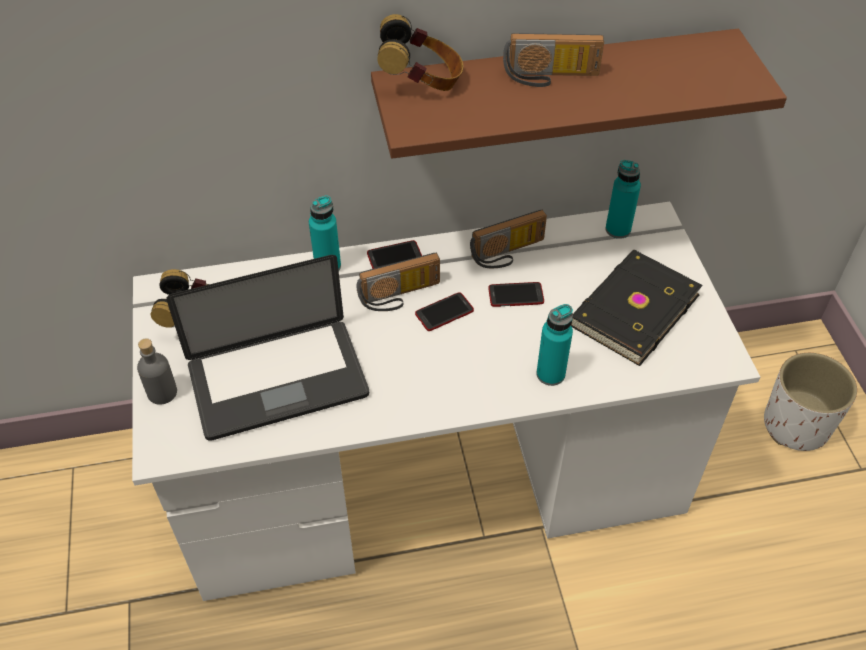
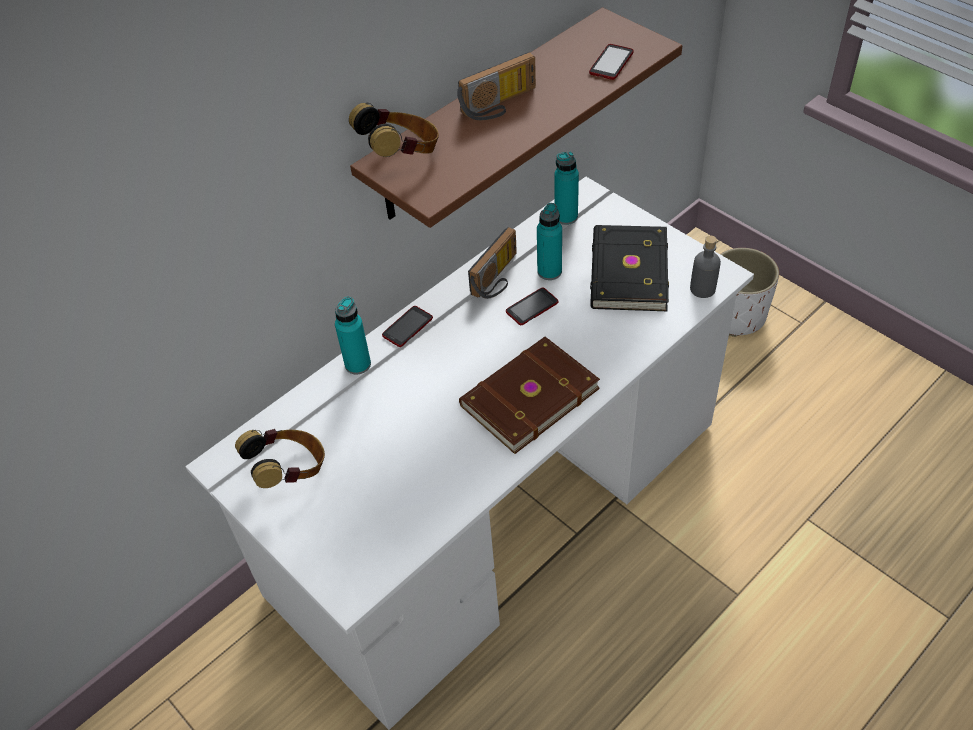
camera: 30 degrees left, 0 degrees up
(162, 392) = (306, 545): grey bottle -> grey bottle (702, 289)
(278, 380) = (399, 478): laptop -> none
(400, 296) = (441, 356): radio -> none
(443, 372) = (527, 396): none -> brown book
(444, 312) = (487, 350): phone -> phone (611, 63)
(550, 374) = (609, 352): turquoise bottle -> turquoise bottle (549, 271)

